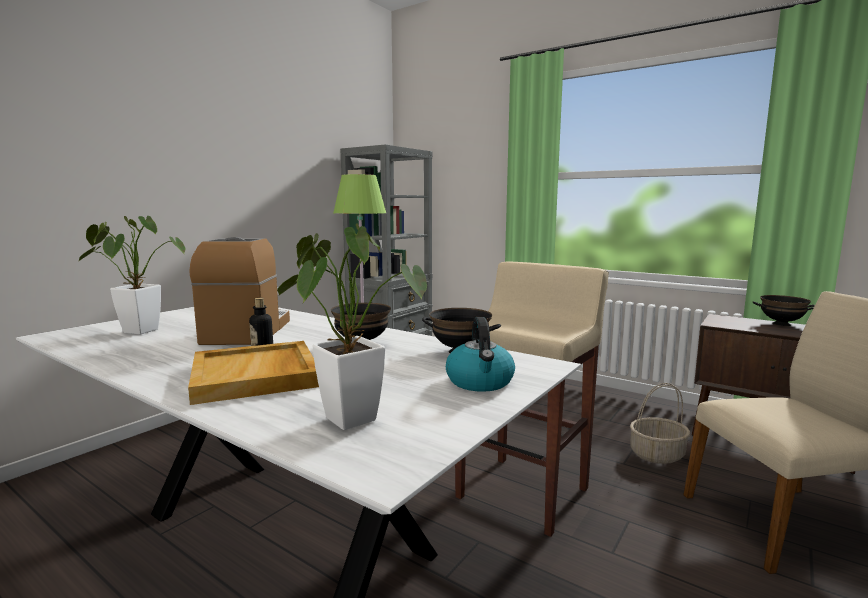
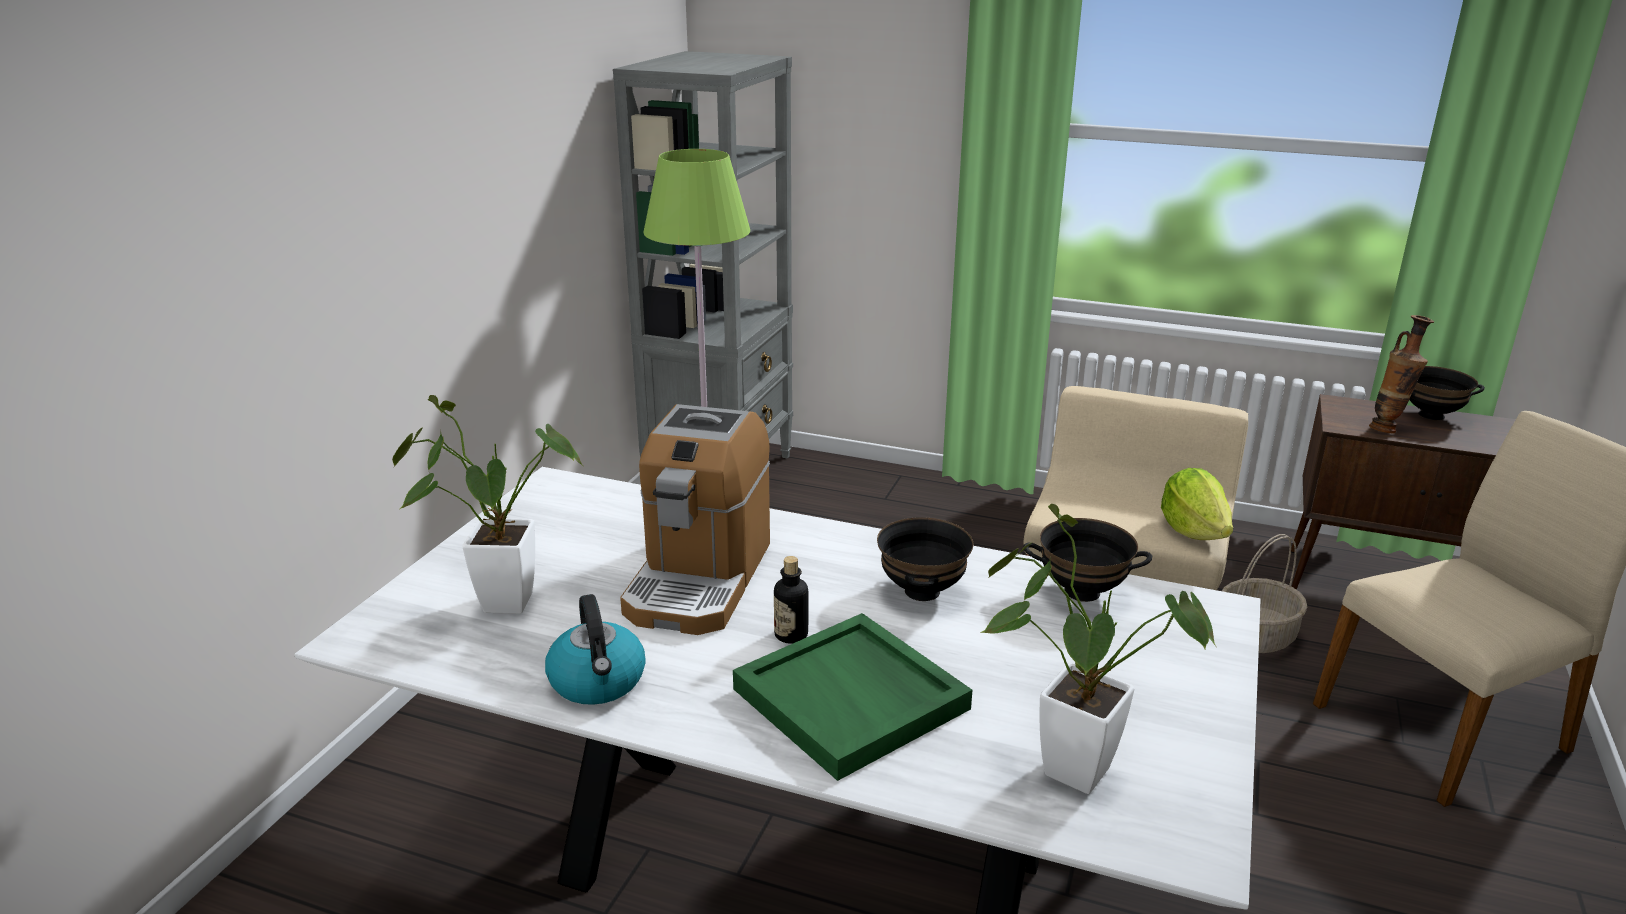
camera: 15 degrees left, 15 degrees up
(248, 331) = (699, 578): coffee machine -> coffee machine turned 150 degrees counterclockwise
(256, 376) = (853, 699): beige tray -> green tray
(480, 382) = (1167, 664): kettle -> kettle (598, 682)
(554, 331) = (1194, 531): none -> lettuce
(746, 327) = (1388, 429): none -> vase

